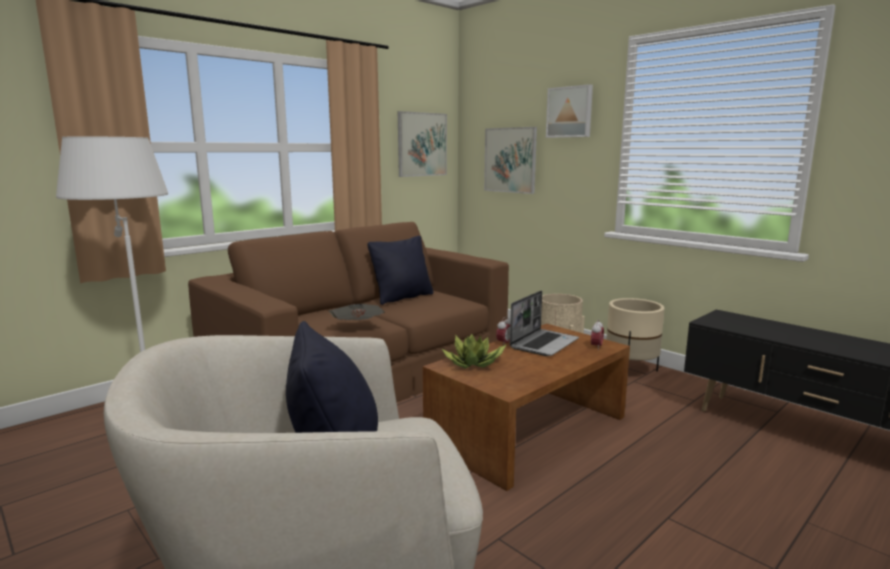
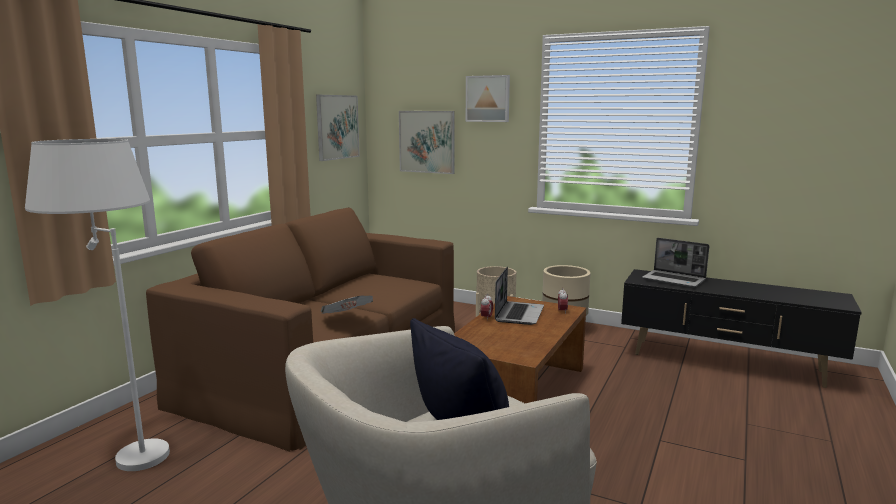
camera: 20 degrees left, 0 degrees up
(402, 297) = (359, 284): black pillow -> none
(473, 363) = (476, 339): potted plant -> none
(759, 326) = (674, 280): none -> laptop

